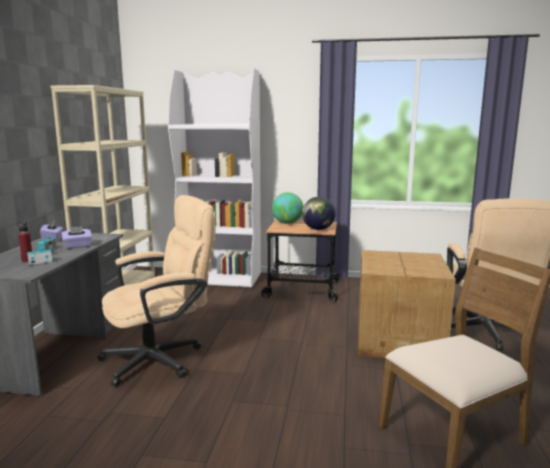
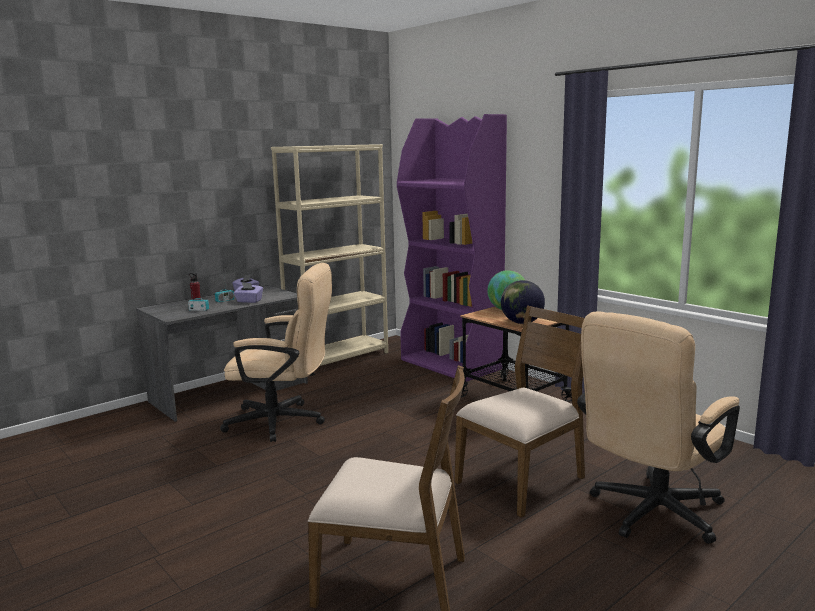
camera: 40 degrees right, 0 degrees up
(220, 278) = (452, 364): white bookcase -> purple bookcase
(399, 339) = (522, 480): cardboard box -> brown chair

